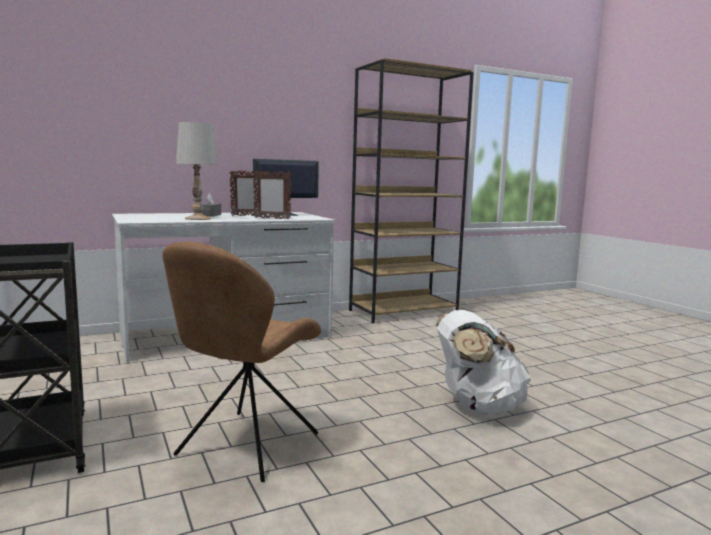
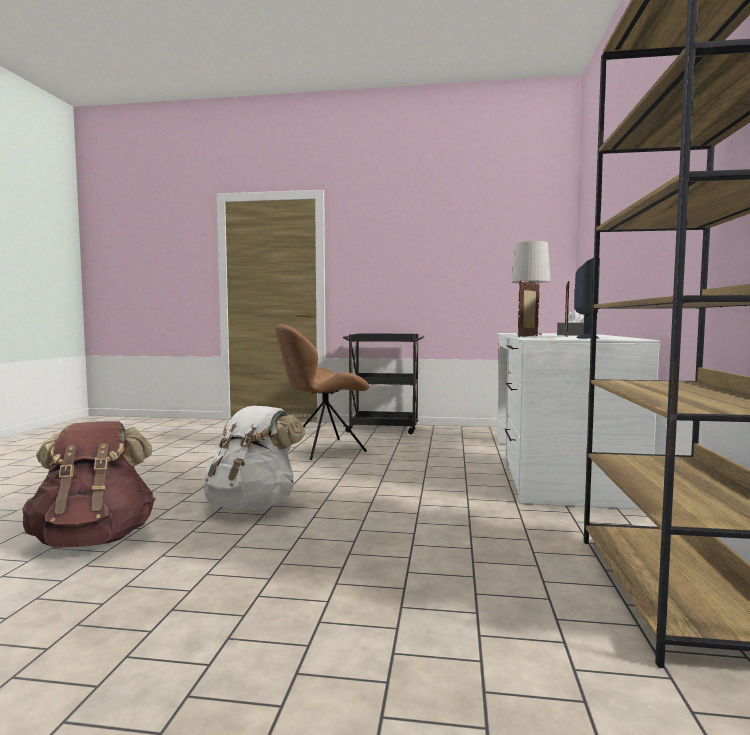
camera: 125 degrees right, 5 degrees down
(245, 447) = (322, 449): brown chair -> brown chair turned 90 degrees counterclockwise
(633, 432) = (94, 539): none -> brown backpack

